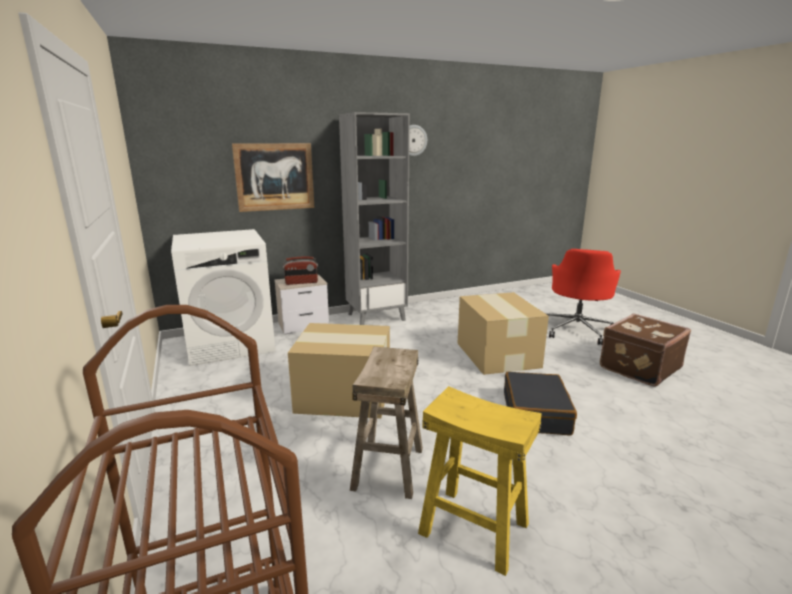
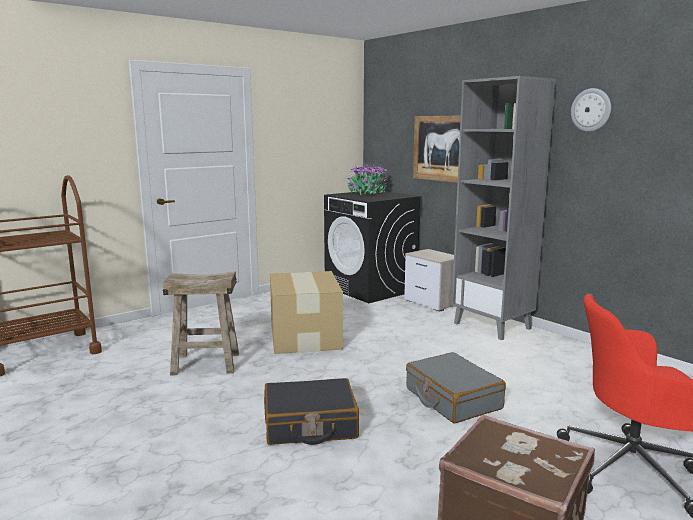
camera: 75 degrees right, 5 degrees down
(199, 239) = (366, 193): none -> potted plant
(231, 343) = (371, 289): white washing machine -> black washing machine
(301, 282) = (429, 255): radio -> none
(473, 529) = (135, 398): yellow stool -> none
(497, 354) = (452, 399): cardboard box -> grey suitcase

